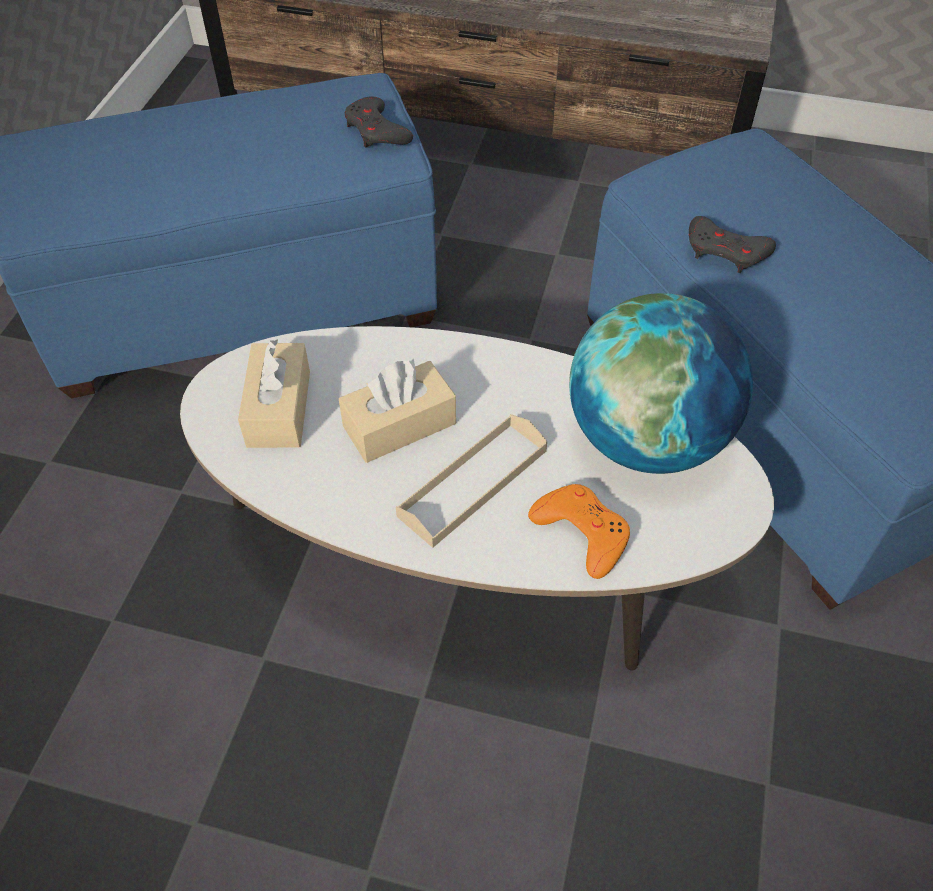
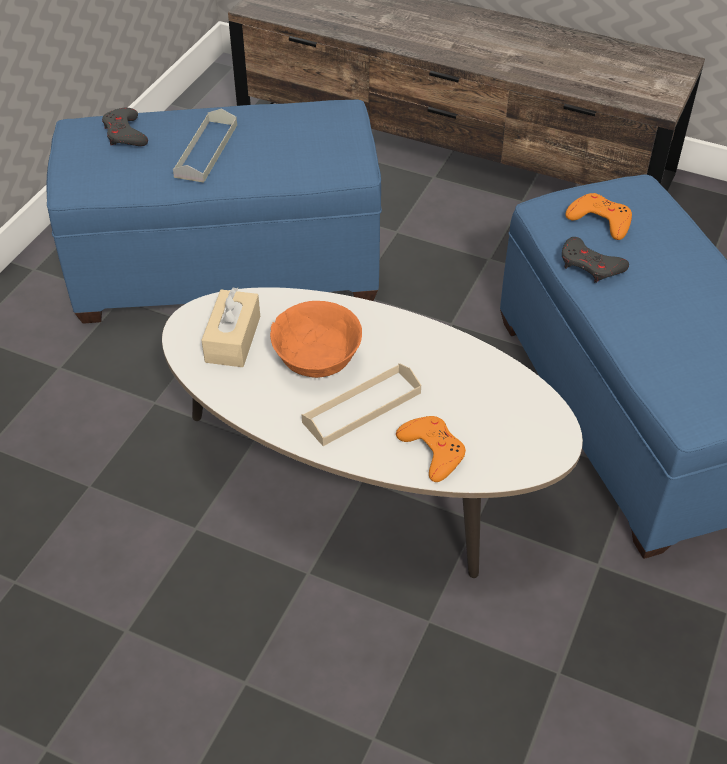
camera: 10 degrees right, 5 degrees down
(198, 156) = (206, 150): none -> grey tray
(376, 130) = (344, 145): grey game controller -> grey game controller (125, 133)
(399, 425) = (317, 361): beige tissue box -> orange bowl
(646, 439) = (497, 395): globe -> none
(720, 192) = (600, 220): none -> orange game controller

